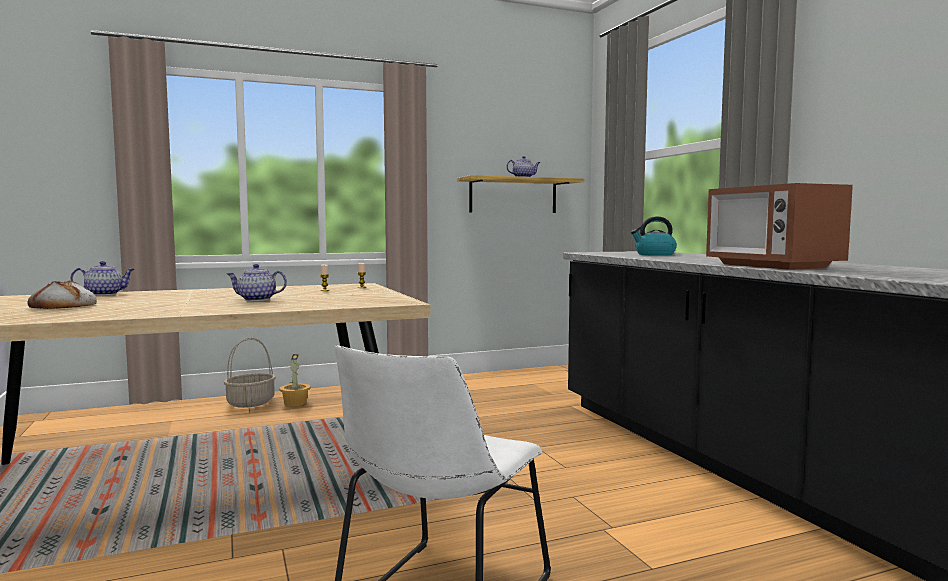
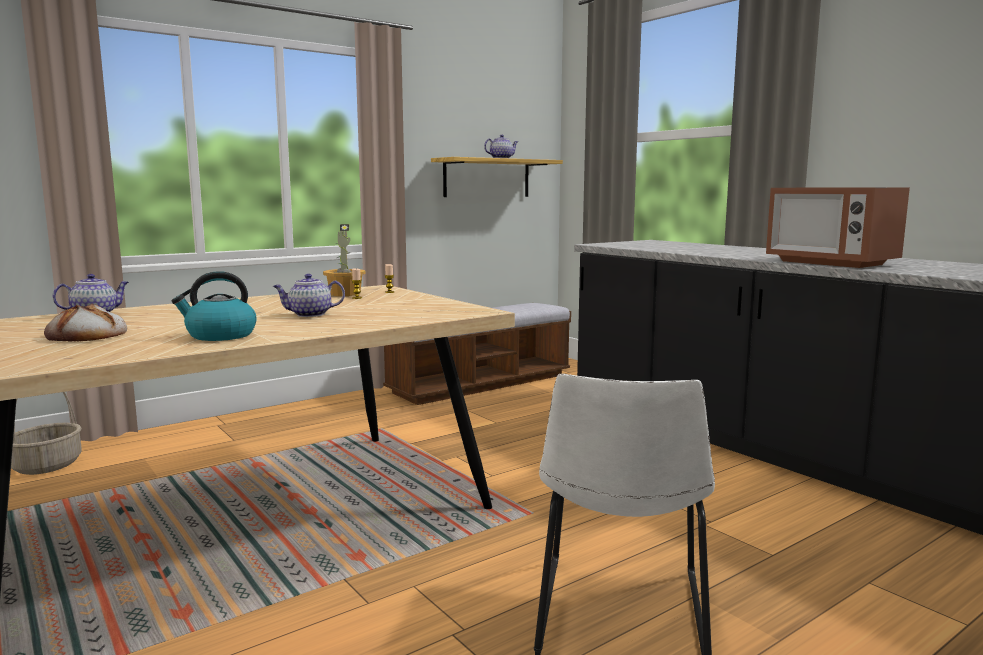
camera: 15 degrees left, 5 degrees up
(250, 403) = (224, 428): basket -> basket (47, 466)
(295, 403) = (279, 424): potted plant -> potted plant (345, 294)
(494, 383) = (481, 384): none -> bench
(654, 254) = (675, 246): kettle -> kettle (220, 335)

